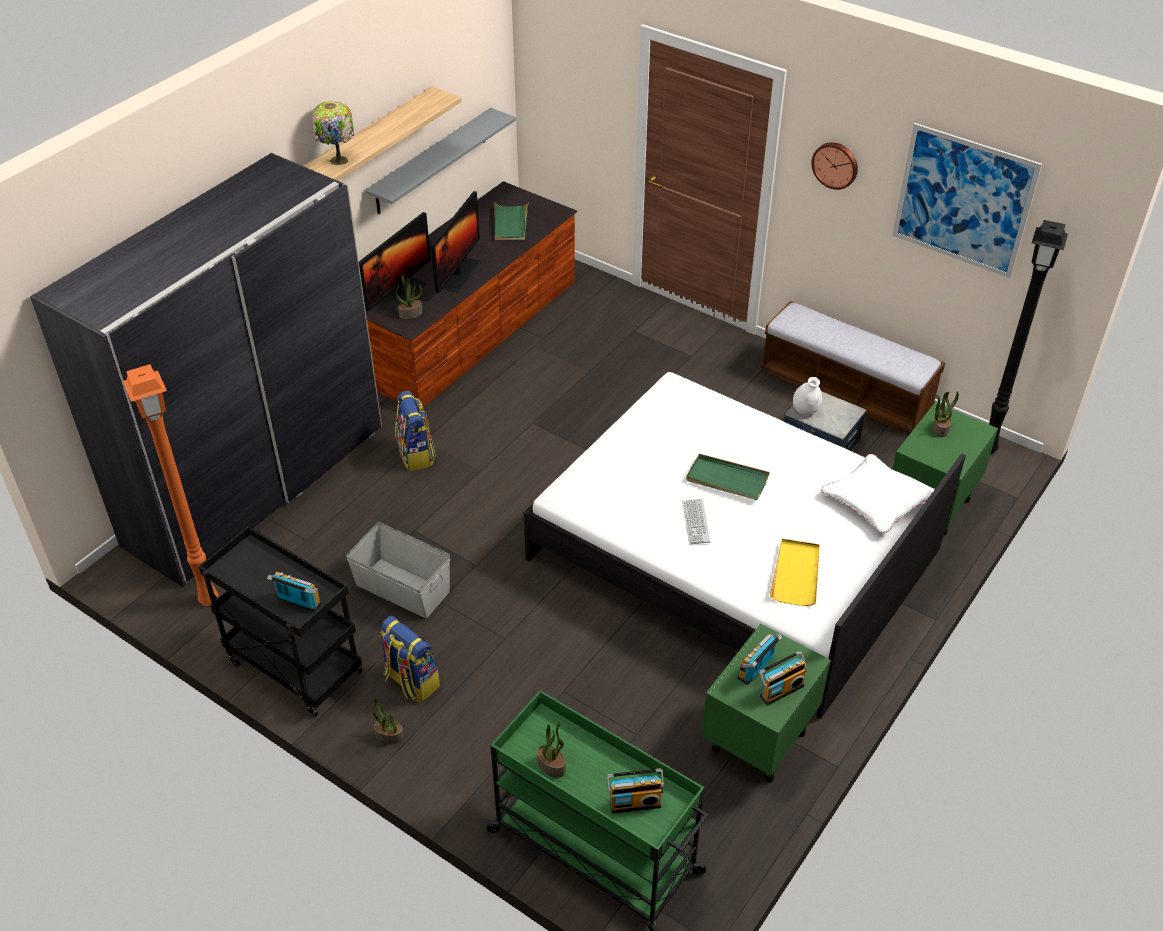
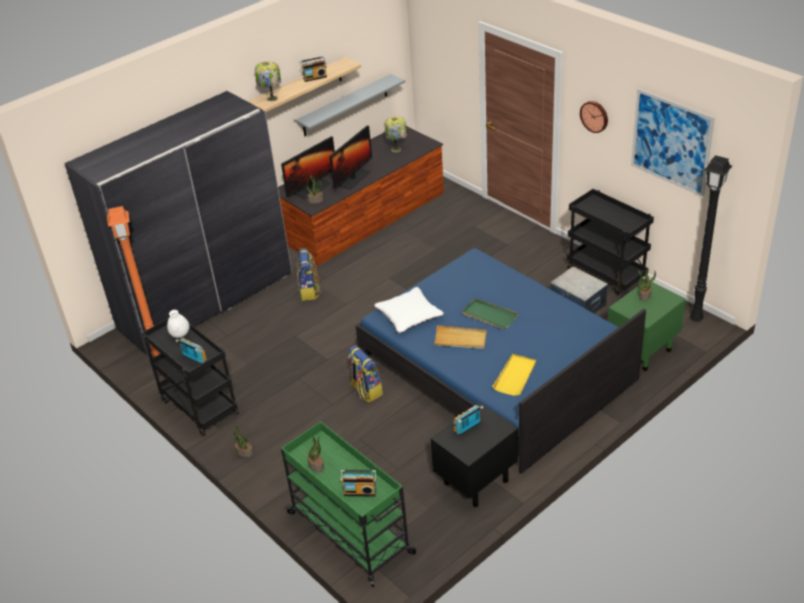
camera: 15 degrees right, 5 degrees down
(402, 587) = (277, 368): grey storage box -> none
(410, 681) = (266, 423): backpack -> backpack (365, 390)
(510, 223) = (397, 149): green tray -> table lamp
(696, 522) = (460, 339): keyboard -> beige tray
(734, 554) = (496, 369): white bed -> blue bed
(758, 741) = (475, 482): green nightstand -> black nightstand
(780, 689) = (479, 441): radio -> radio (315, 77)
(805, 411) = (565, 281): white vase -> white vase (180, 335)
(845, 391) = (607, 274): bench -> black cart
(875, 499) = (585, 336): white pillow -> white pillow (409, 314)

